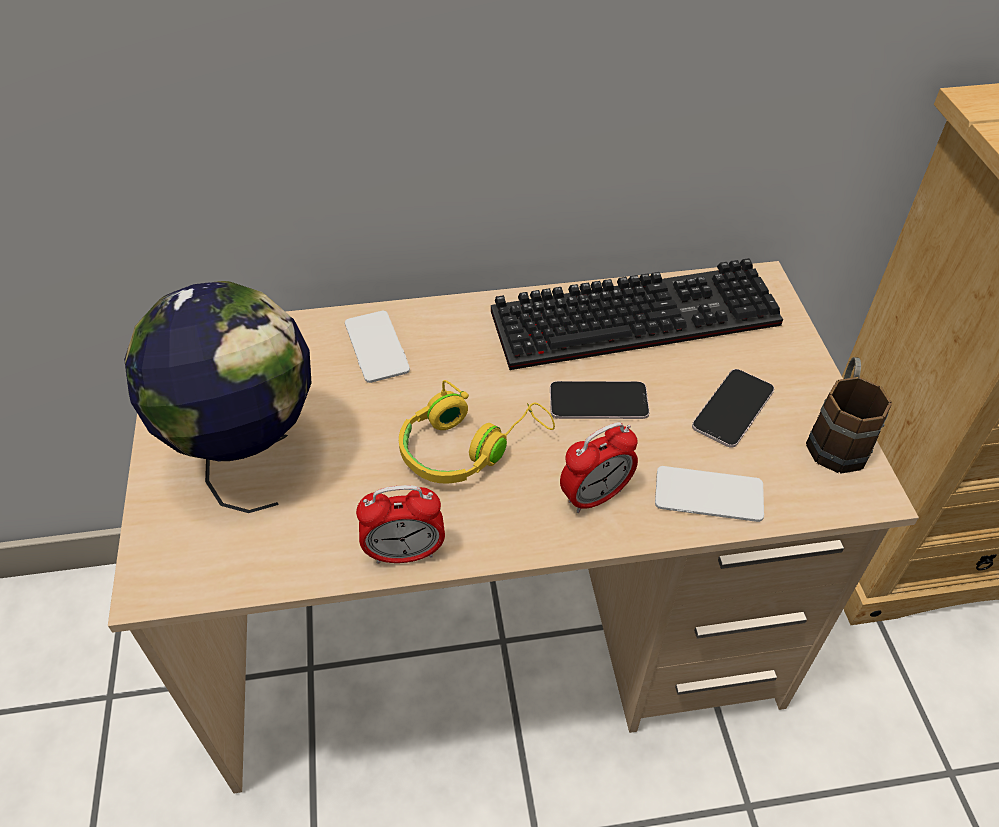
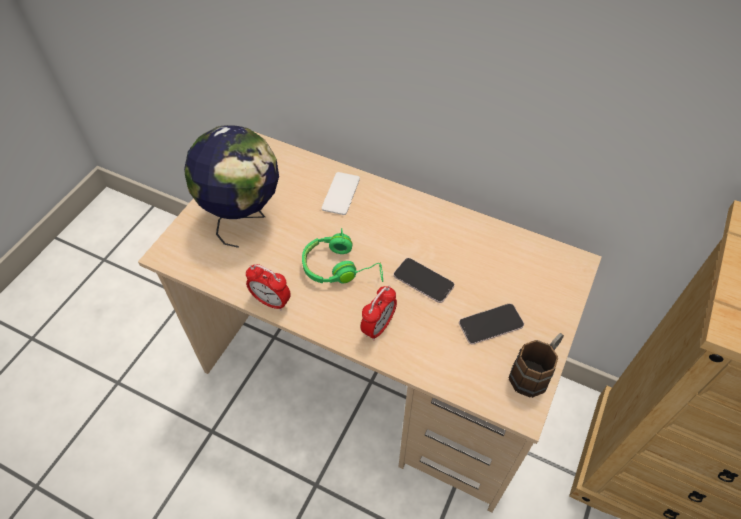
camera: 35 degrees right, 5 degrees up
(469, 446) = (341, 267): yellow headphones -> green headphones
(595, 496) = (378, 327): alarm clock -> alarm clock turned 60 degrees counterclockwise
(637, 314) = (487, 245): keyboard -> none
(708, 495) = (434, 360): phone -> none

